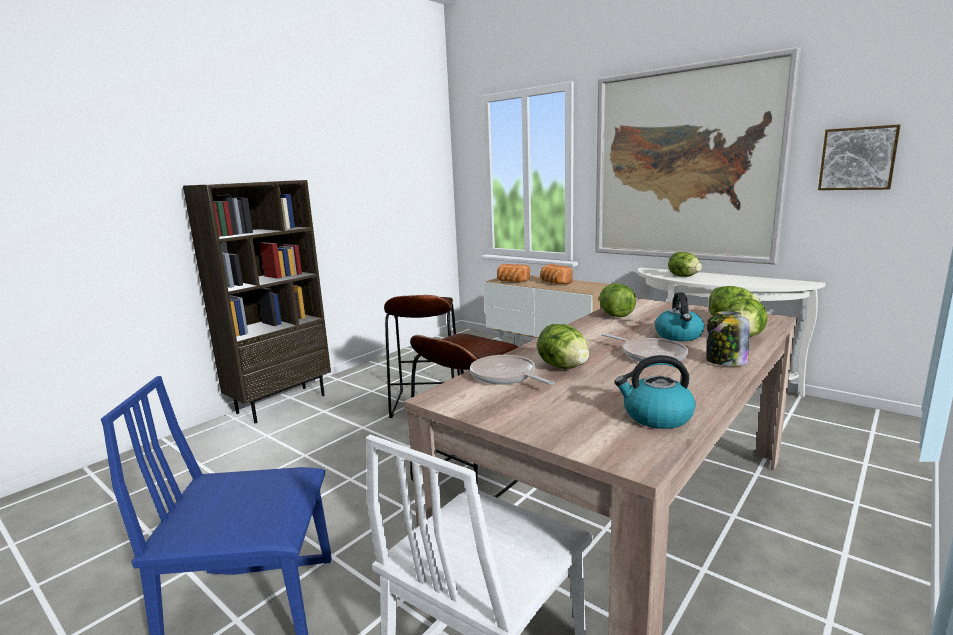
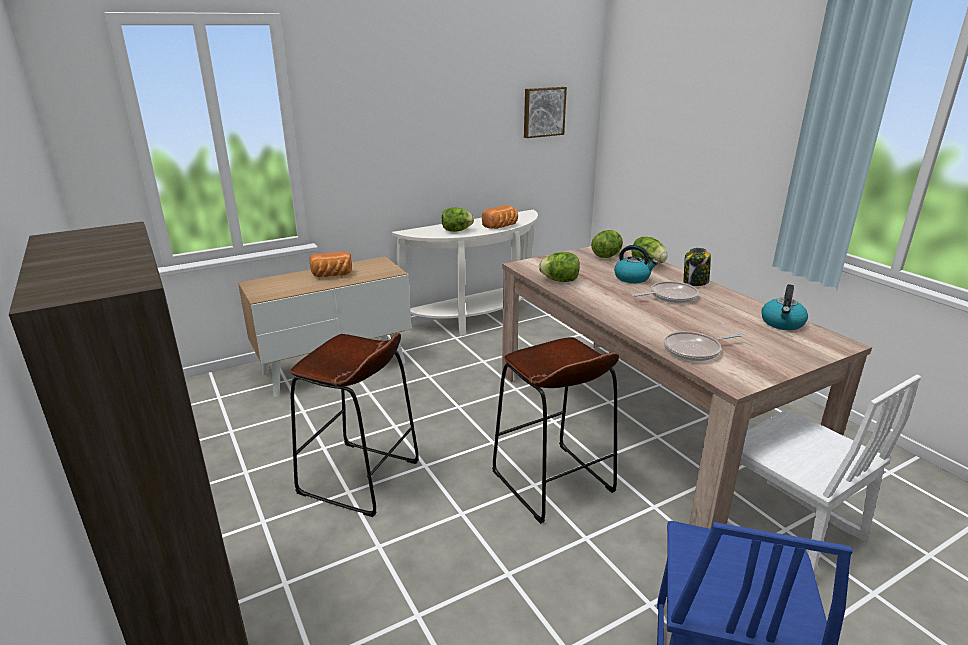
camera: 70 degrees left, 10 degrees up
(512, 281) = (284, 291): bread -> bread (501, 226)
(563, 367) = (682, 327): lettuce -> none
(685, 165) = (424, 120): picture -> none

